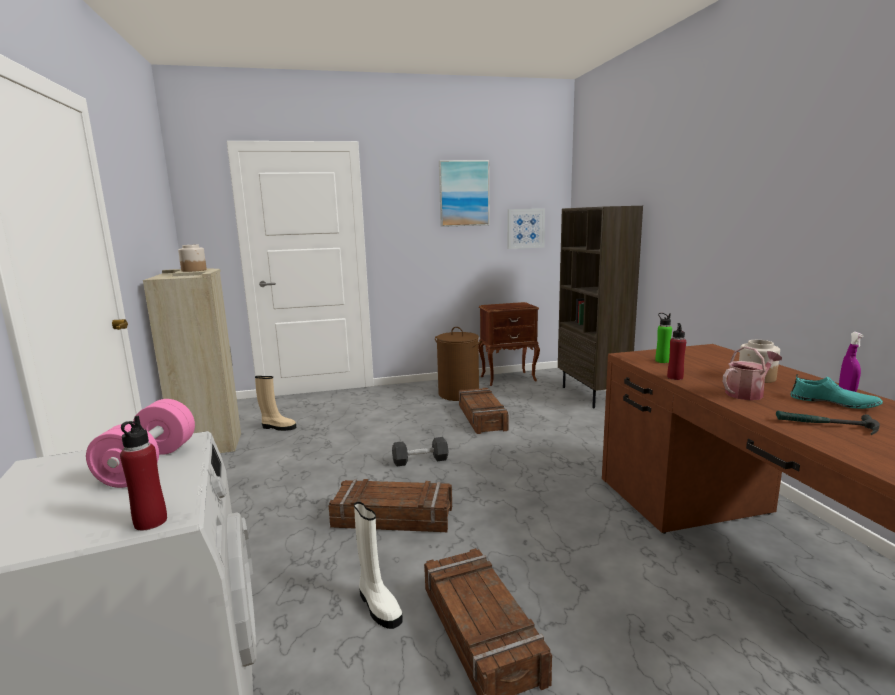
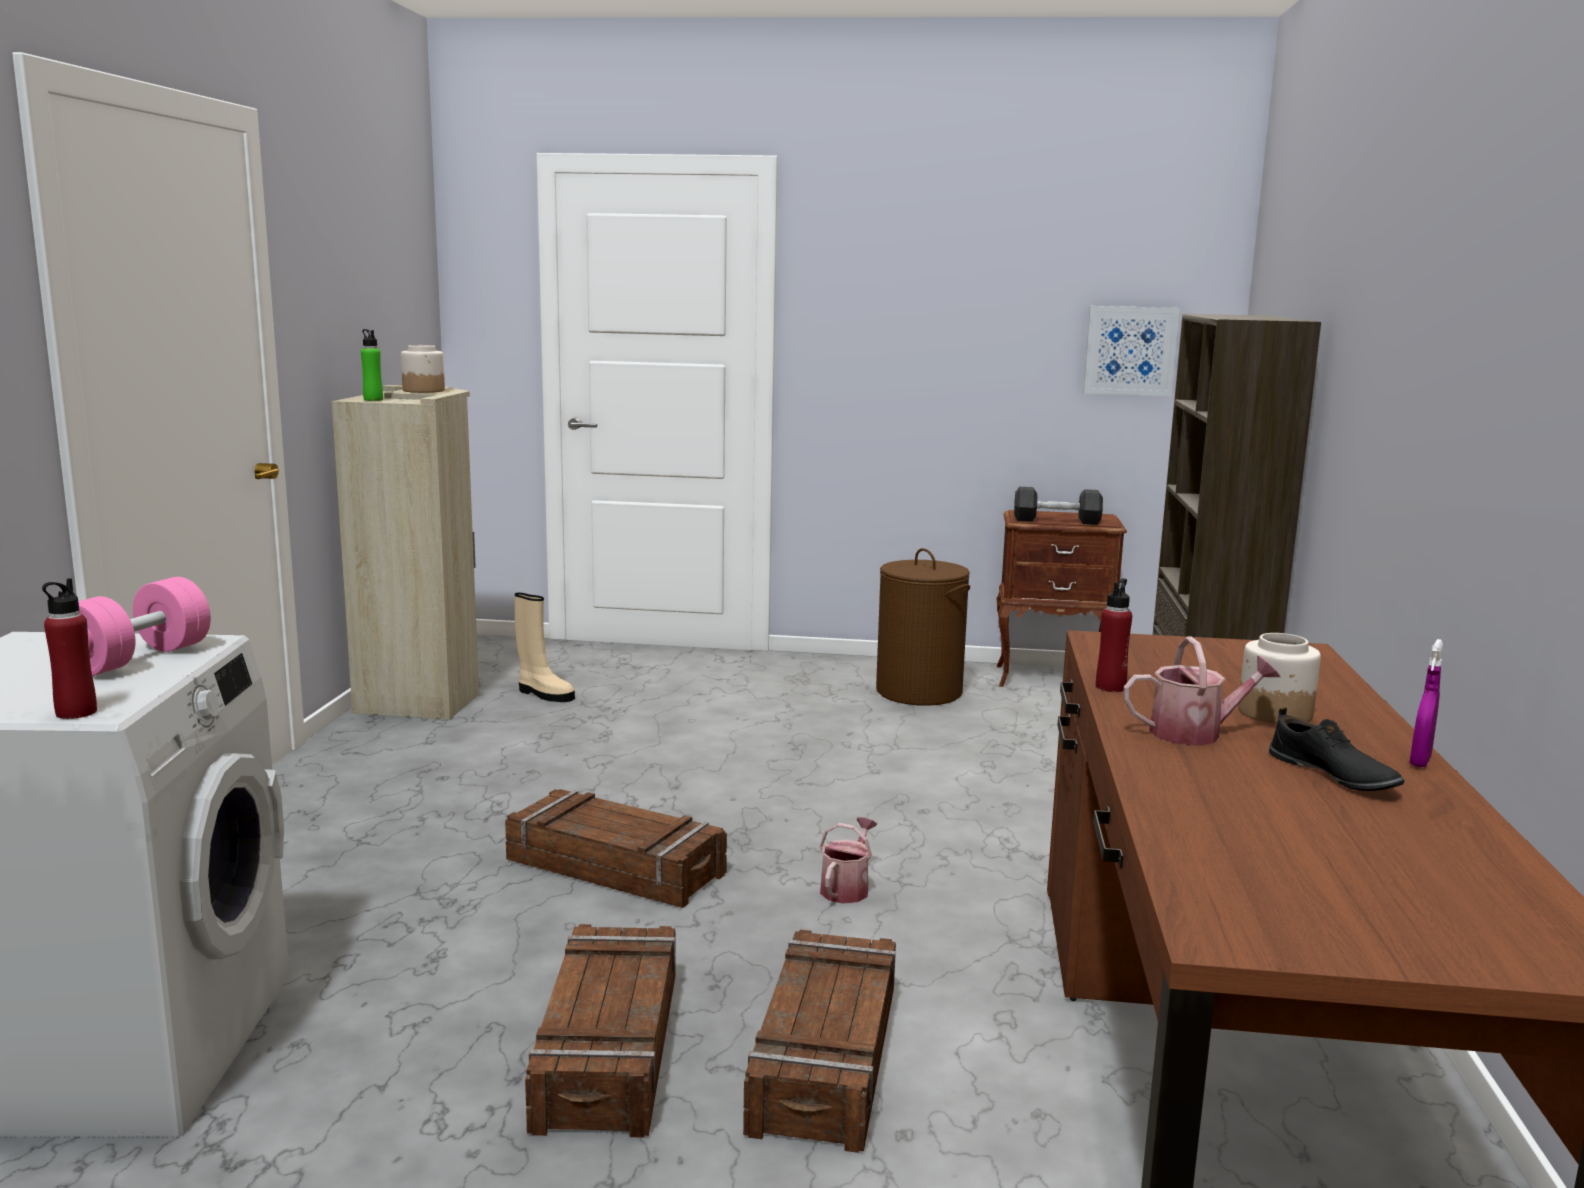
camera: 20 degrees right, 0 degrees up
(378, 606) = (491, 977): white boot -> none
(420, 460) = (738, 792): black dumbbell -> black dumbbell (1056, 521)
(464, 193) = (991, 267): picture -> none
(482, 417) = (924, 741): crate -> crate (827, 1057)
(515, 500) = (847, 888): none -> watering can
(662, 361) = (1145, 658): green bottle -> green bottle (373, 399)
(826, 425) = (1229, 801): hammer -> none
(833, 403) = (1332, 775): turquoise shoe -> black shoe

